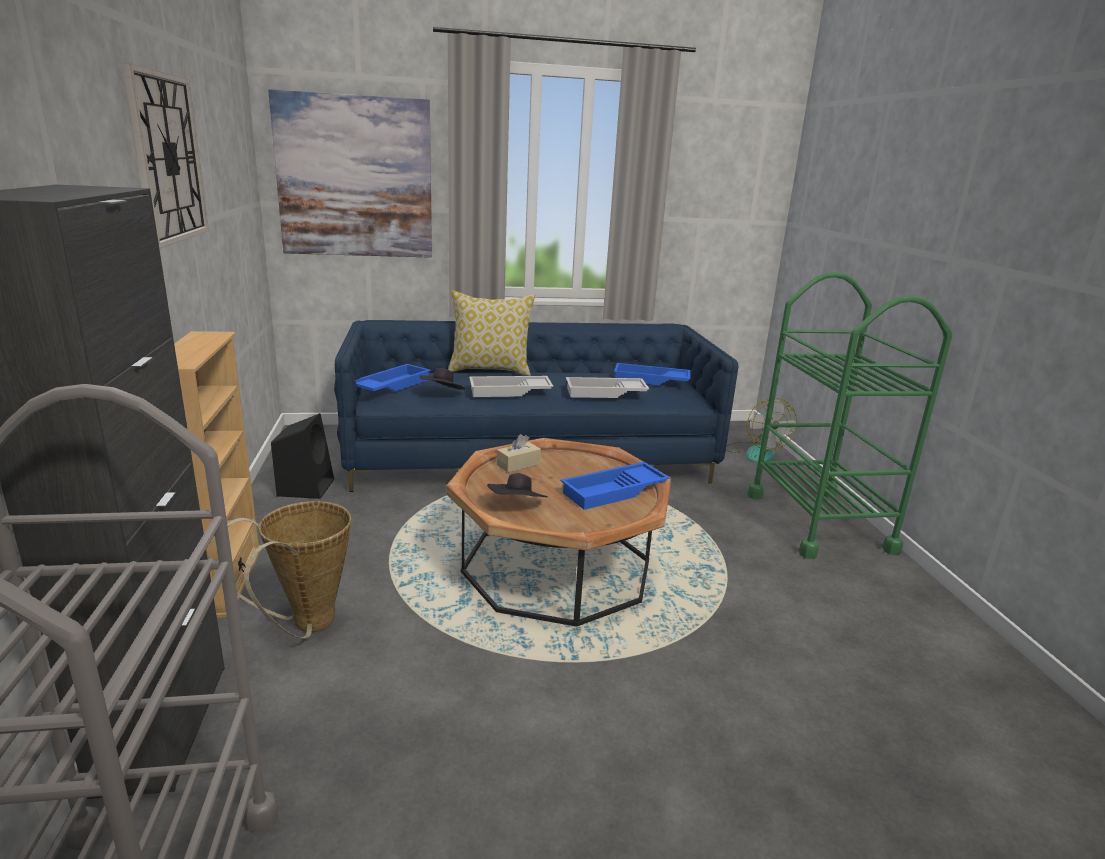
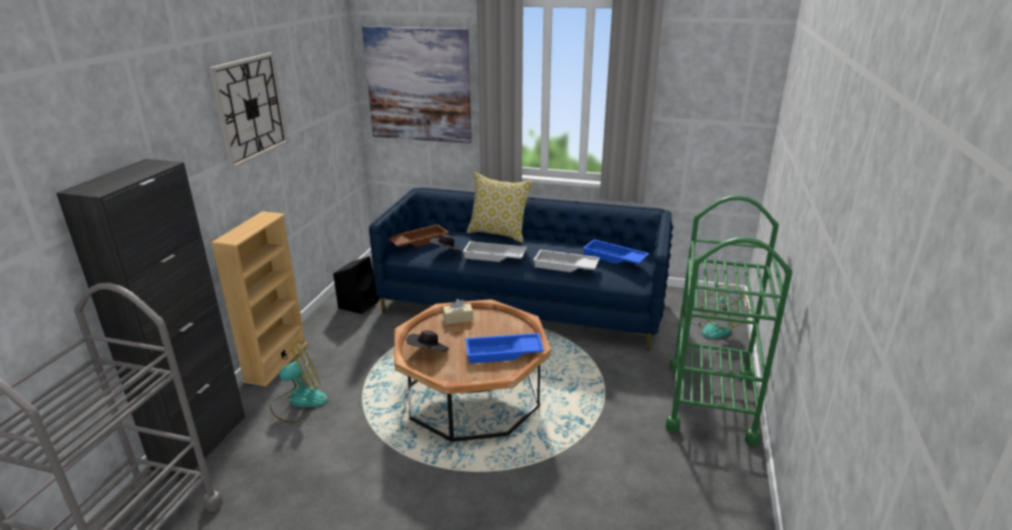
camera: 25 degrees right, 5 degrees up
(305, 626) = (299, 401): basket -> fan
(391, 385) = (418, 241): blue tray -> brown tray

